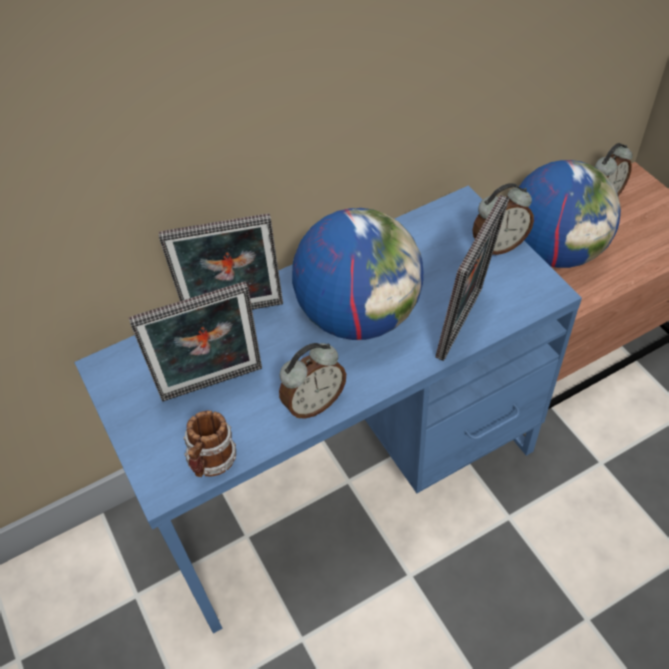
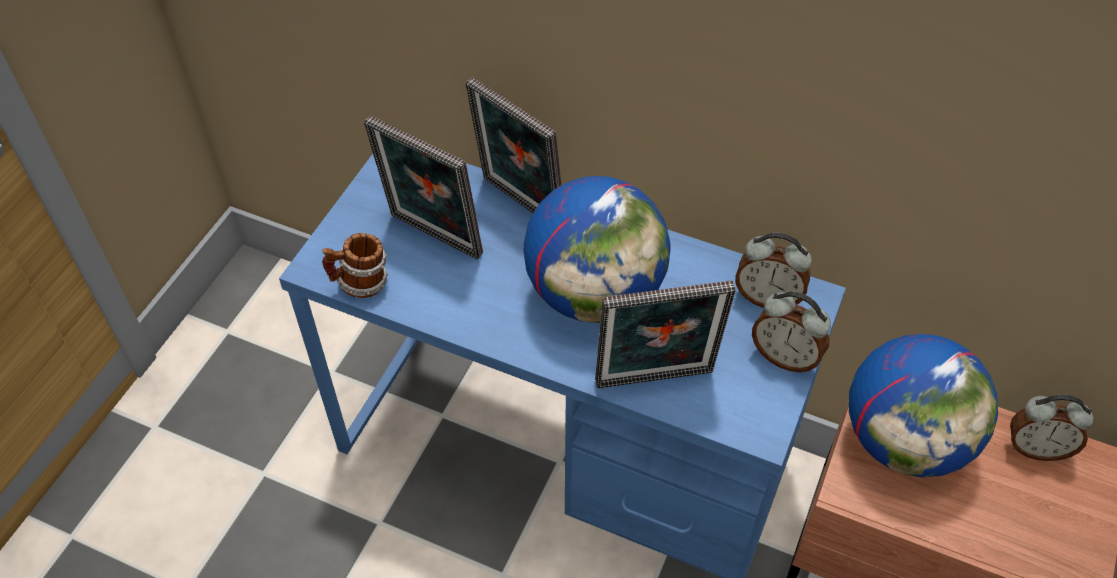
camera: 50 degrees right, 0 degrees up
(314, 403) = (471, 317): alarm clock -> alarm clock (767, 297)

